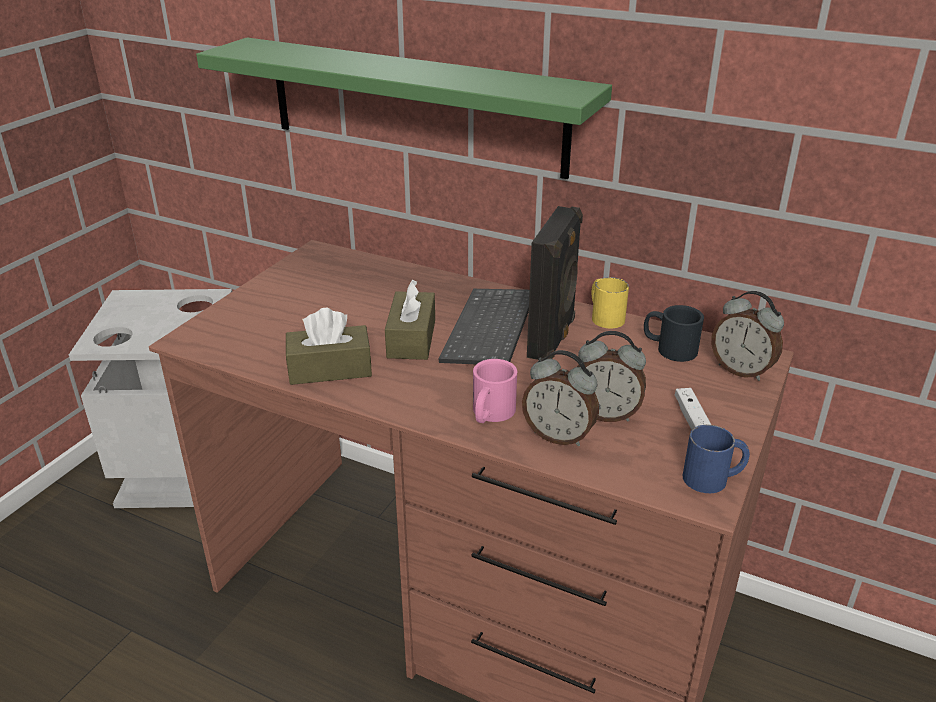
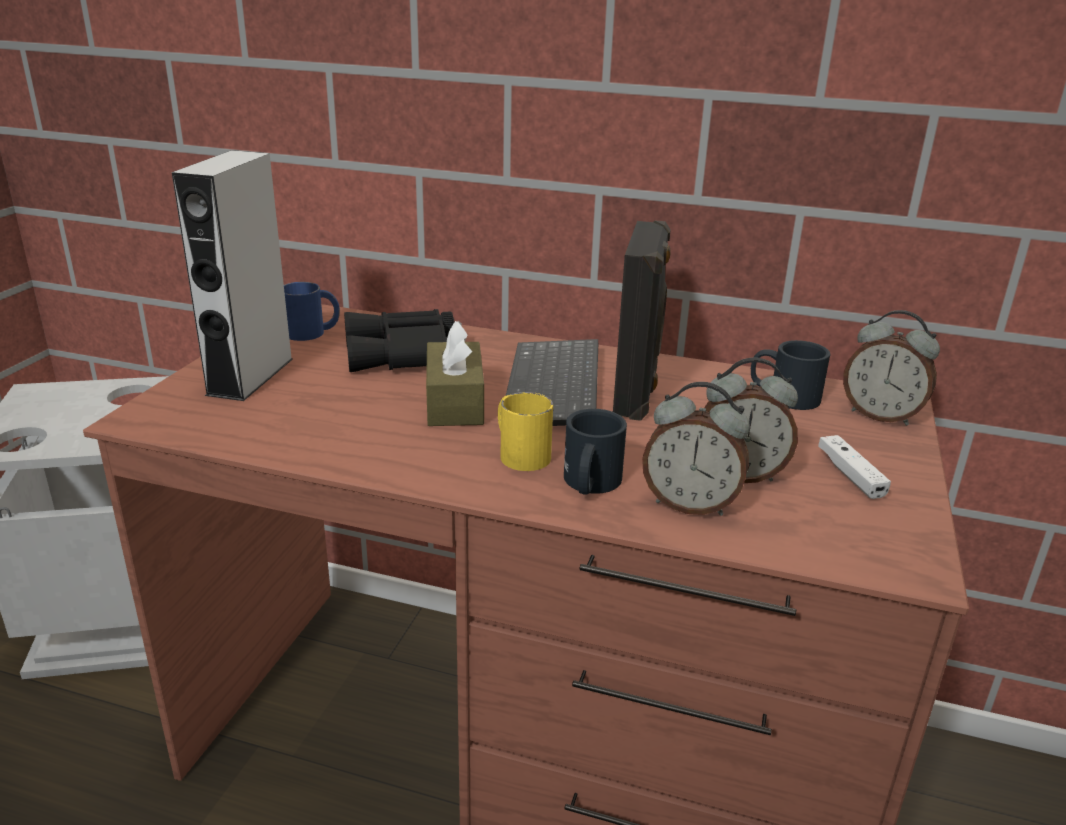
camera: 10 degrees left, 5 degrees down
(269, 308) = (250, 376): none -> grey speaker
(330, 369) = (353, 443): brown tissue box -> none
(385, 295) = (405, 355): none -> black binoculars
(414, 106) = (432, 112): green shelf -> none
(490, 414) = (590, 485): pink mug -> black mug
(604, 316) = (690, 366): yellow mug -> yellow mug (519, 453)
(713, 478) = (911, 542): blue mug -> blue mug (312, 332)

